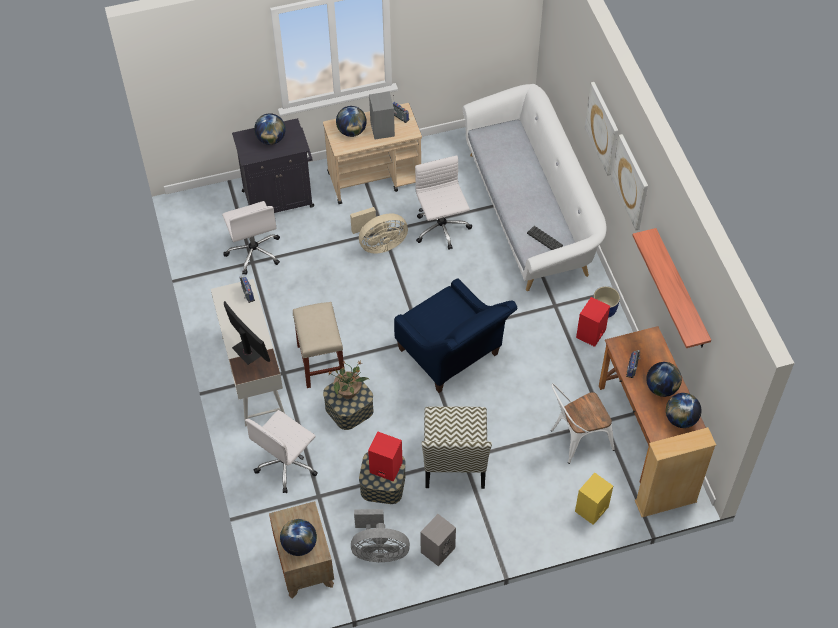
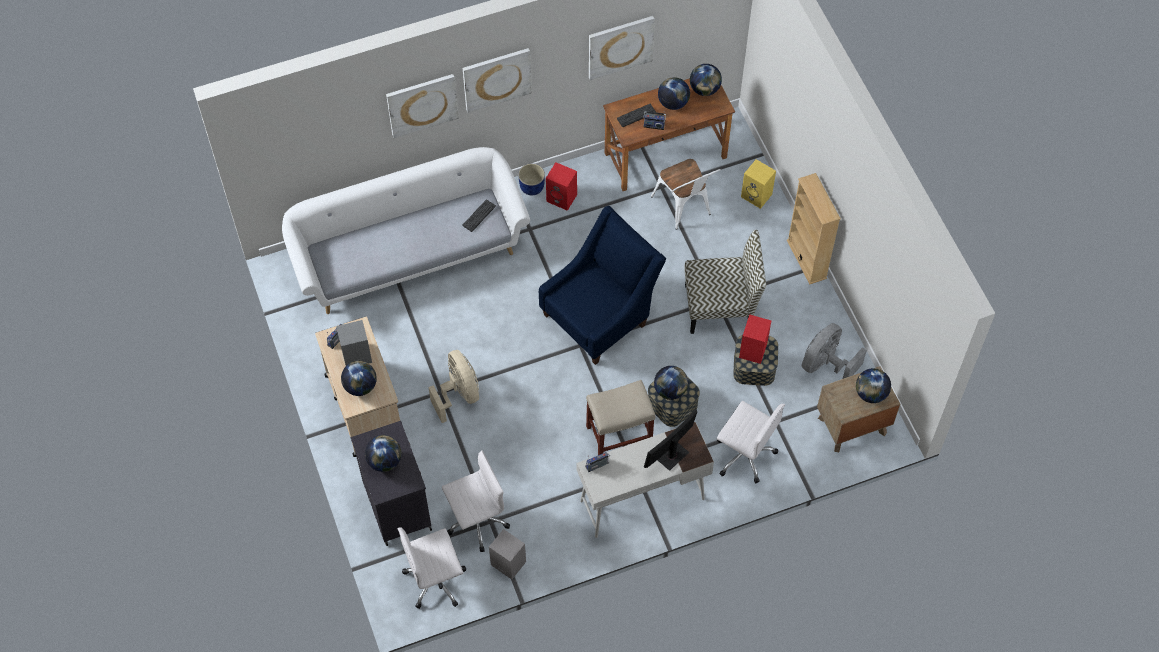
camera: 95 degrees left, 5 degrees up
(349, 391) = (670, 390): potted plant -> globe
(378, 551) = (825, 364): grey fan -> grey fan turned 135 degrees counterclockwise
(438, 549) = (816, 315): grey speaker -> grey speaker (507, 563)
(441, 229) = (435, 335): white office chair -> white office chair (436, 580)
(644, 354) = (636, 115): none -> keyboard
(665, 501) = (740, 140): beige bookcase -> beige bookcase (806, 259)
(681, 290) = (620, 46): shelf -> picture

